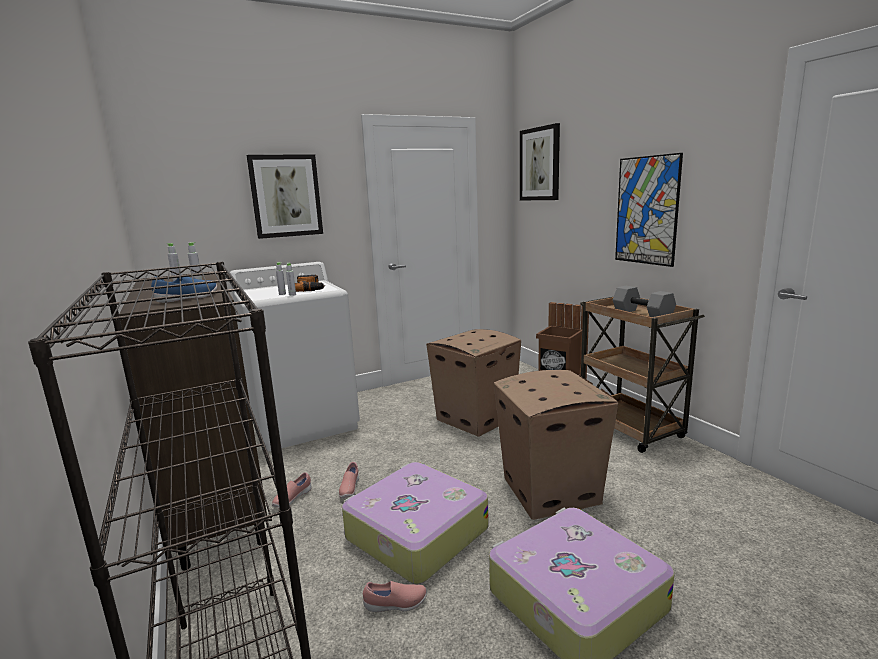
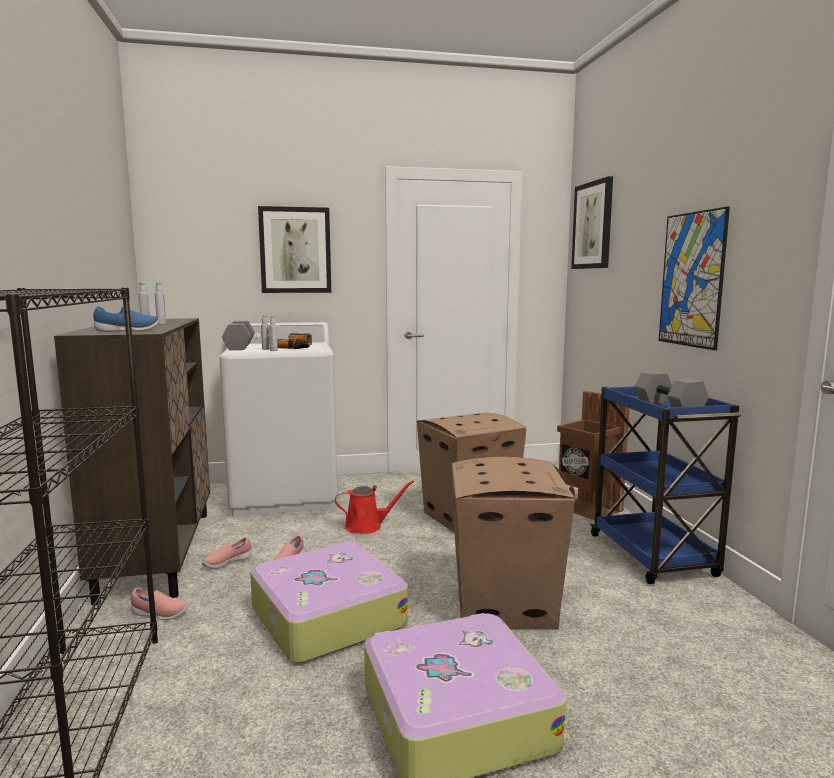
camera: 15 degrees right, 5 degrees down
(251, 293) = (238, 347): none -> grey dumbbell
(396, 604) = (262, 677): pink shoe -> pink shoe (159, 614)
(397, 440) = (367, 526): none -> red watering can
(630, 429) = (653, 556): brown cart -> blue cart

